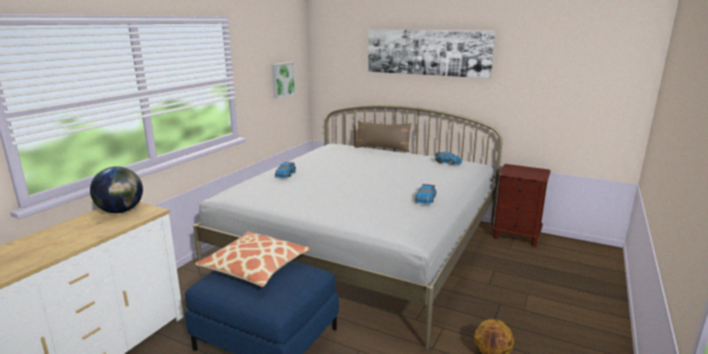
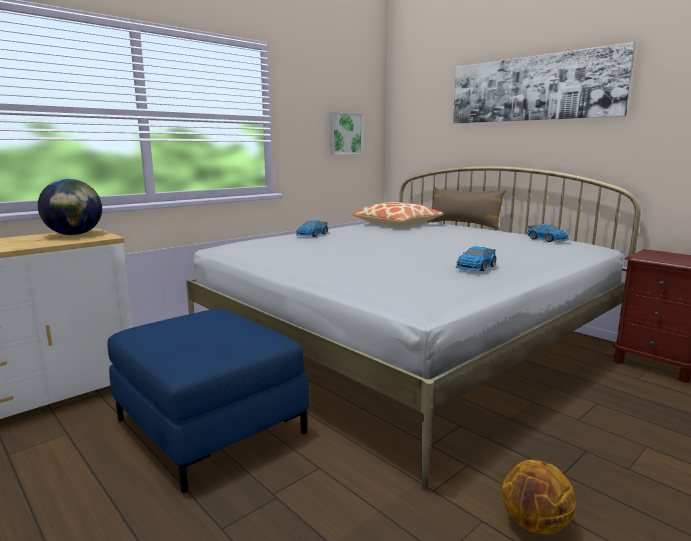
camera: 20 degrees right, 5 degrees down
(255, 267) = (205, 322): pillow -> pillow (396, 224)

